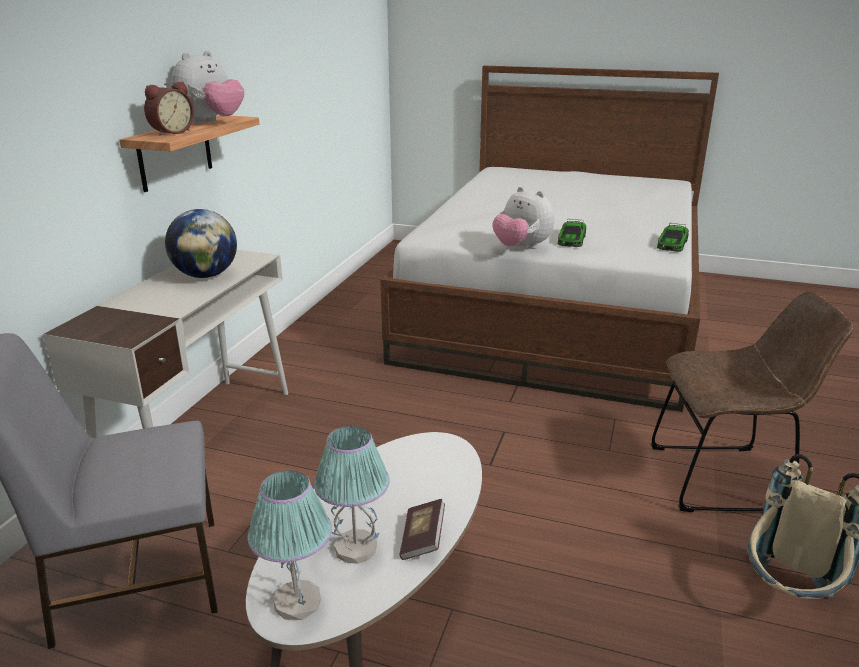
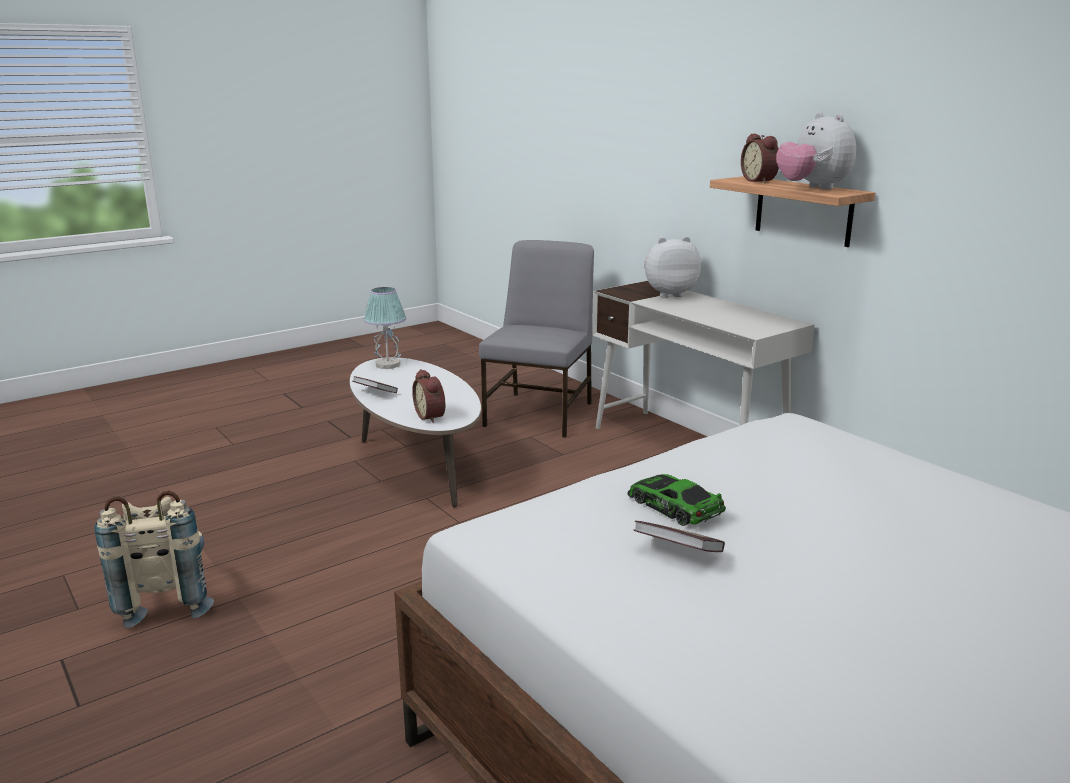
camera: 125 degrees right, 5 degrees down
(206, 275) = (719, 314): globe -> none
(355, 548) = (399, 380): table lamp -> none
(441, 460) = (432, 416): none -> alarm clock
(521, 248) = (674, 459): plush toy -> plush toy (668, 294)
(606, 233) = (677, 552): none -> book
(672, 243) = (547, 583): toy car -> none
(725, 479) = (278, 673): brown chair -> none

